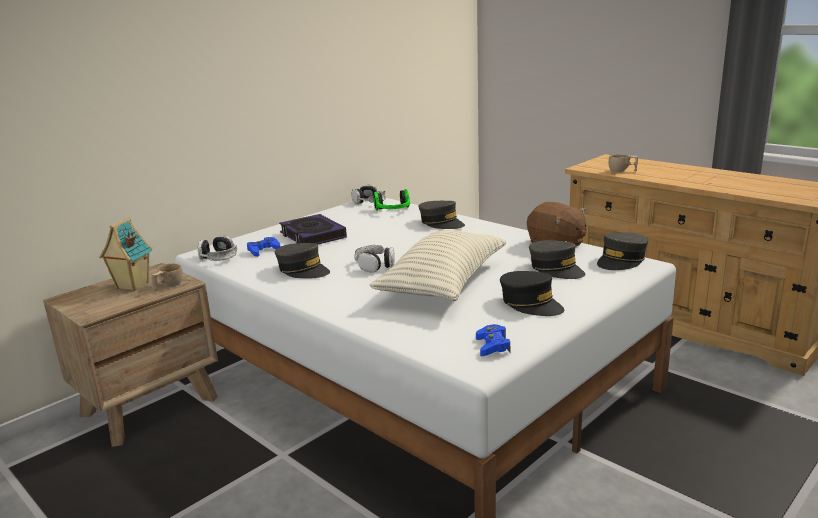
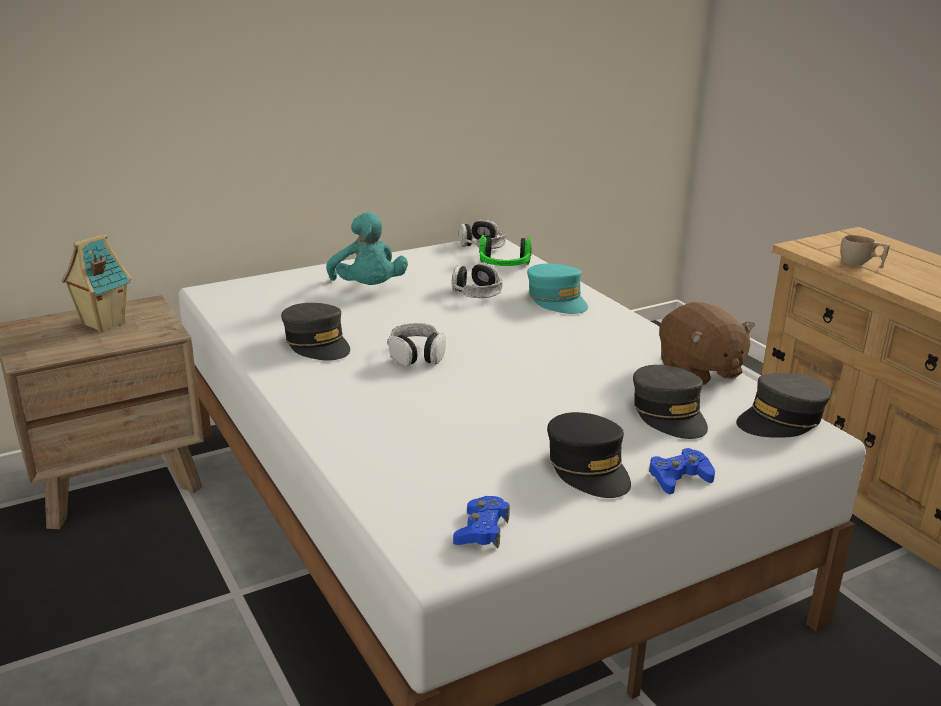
camera: 15 degrees right, 5 degrees up
(167, 286) = (142, 334): beige cup -> none
(218, 257) = (227, 302): headphones -> headphones (476, 293)
(263, 250) = (289, 301): blue game controller -> blue game controller (679, 478)
(312, 235) = (368, 289): book -> turquoise plush toy
(441, 223) = (557, 300): grey cap -> turquoise cap
(443, 284) = (487, 406): pillow -> none

